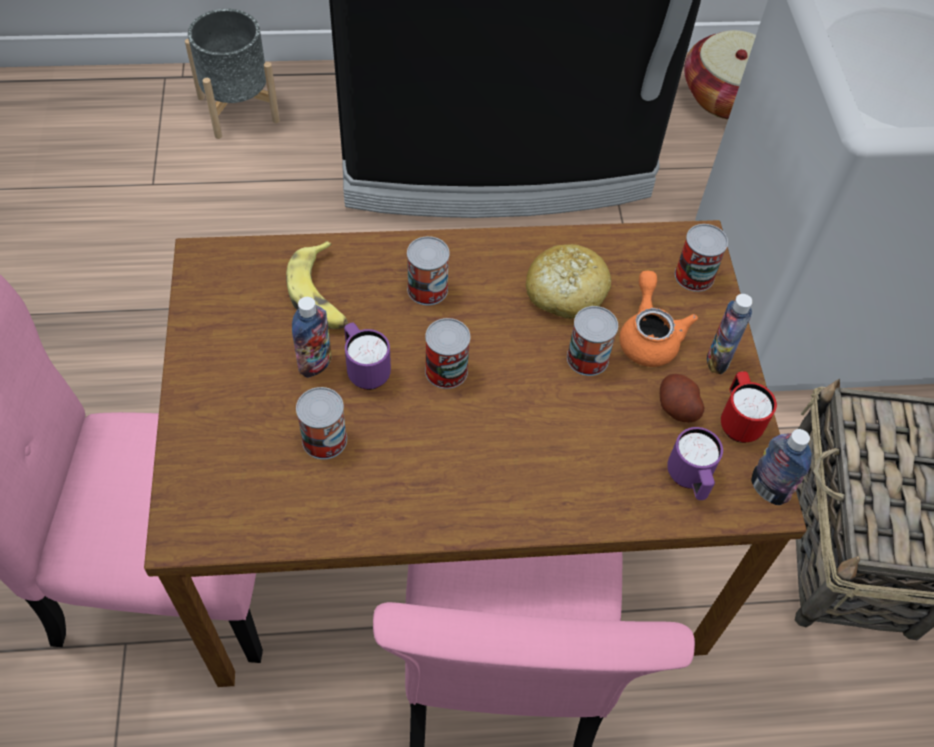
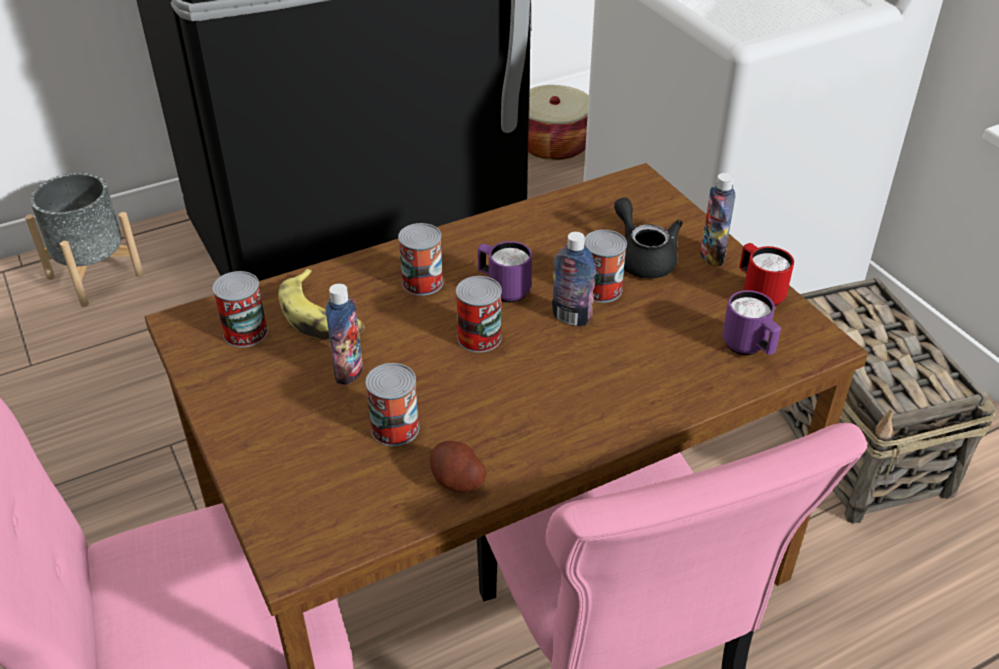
camera: 20 degrees left, 15 degrees down
(365, 370) = (401, 361): purple mug -> purple mug (503, 290)
(565, 292) = (550, 248): bread -> none
(648, 336) = (643, 258): orange teapot -> black teapot
(677, 407) = (702, 300): potato -> potato (457, 480)
(694, 275) = (652, 205): can -> can (245, 332)
(768, 489) = (817, 333): bottle -> bottle (571, 317)

